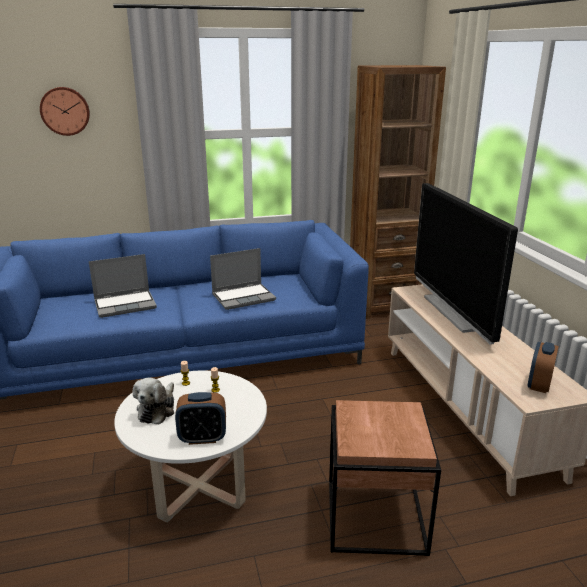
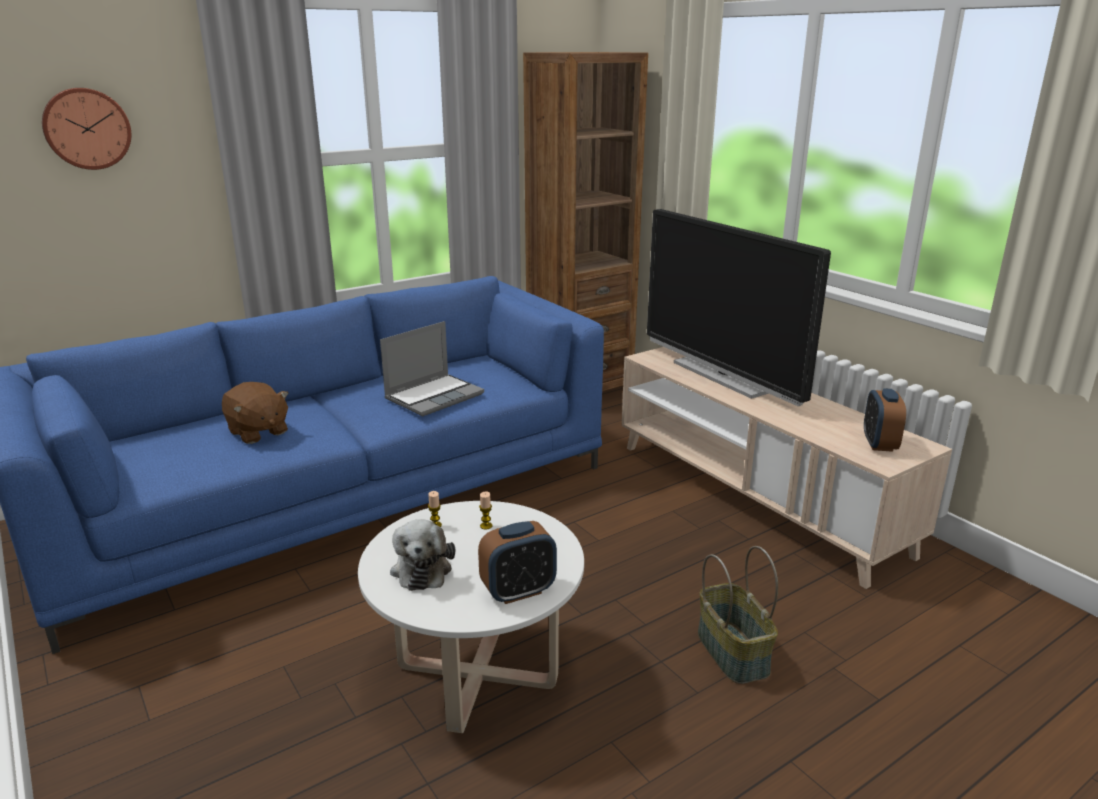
camera: 20 degrees left, 0 degrees up
(126, 304) = (257, 432): laptop -> brown plush toy
(376, 518) = (734, 653): brown side table -> basket

